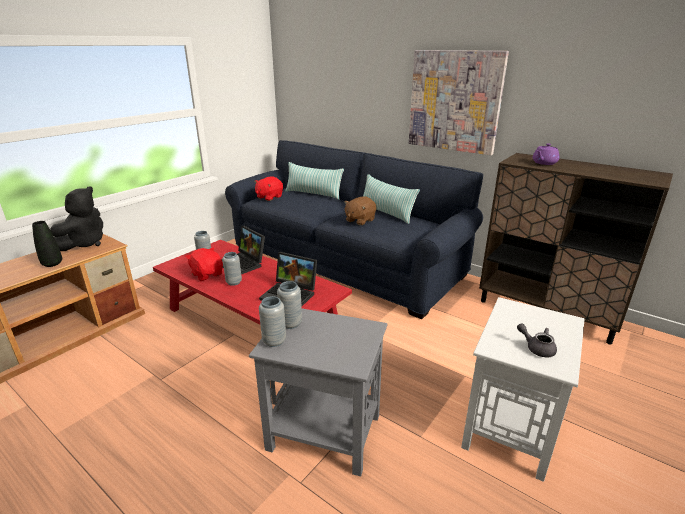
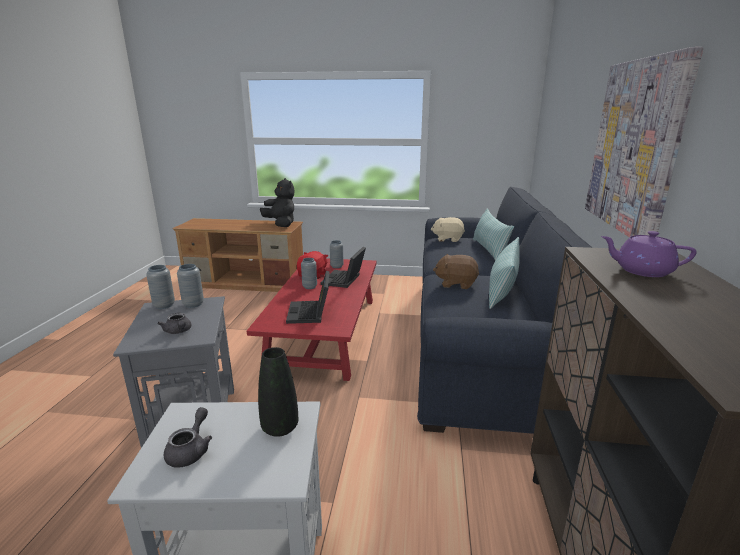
camera: 60 degrees right, 5 degrees down
(52, 264) = (246, 227): black vase -> black vase (280, 428)
(85, 243) = (281, 224): black plush toy -> black plush toy turned 120 degrees counterclockwise
(269, 197) = (447, 239): red plush toy -> beige plush toy
(350, 338) = (178, 331): none -> grey teapot

